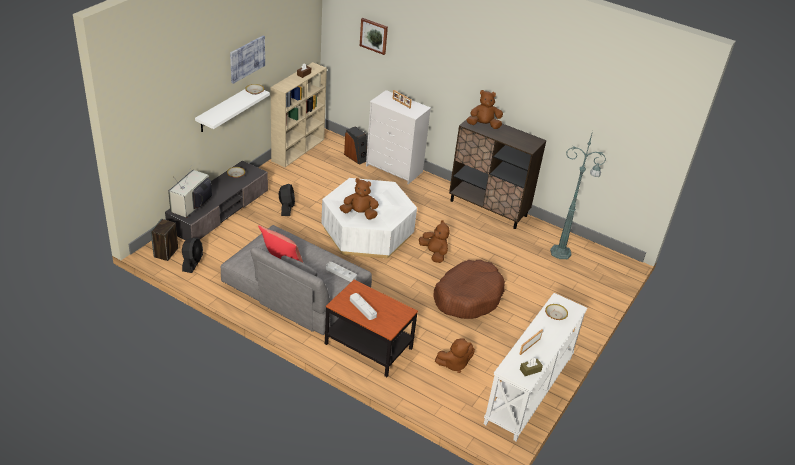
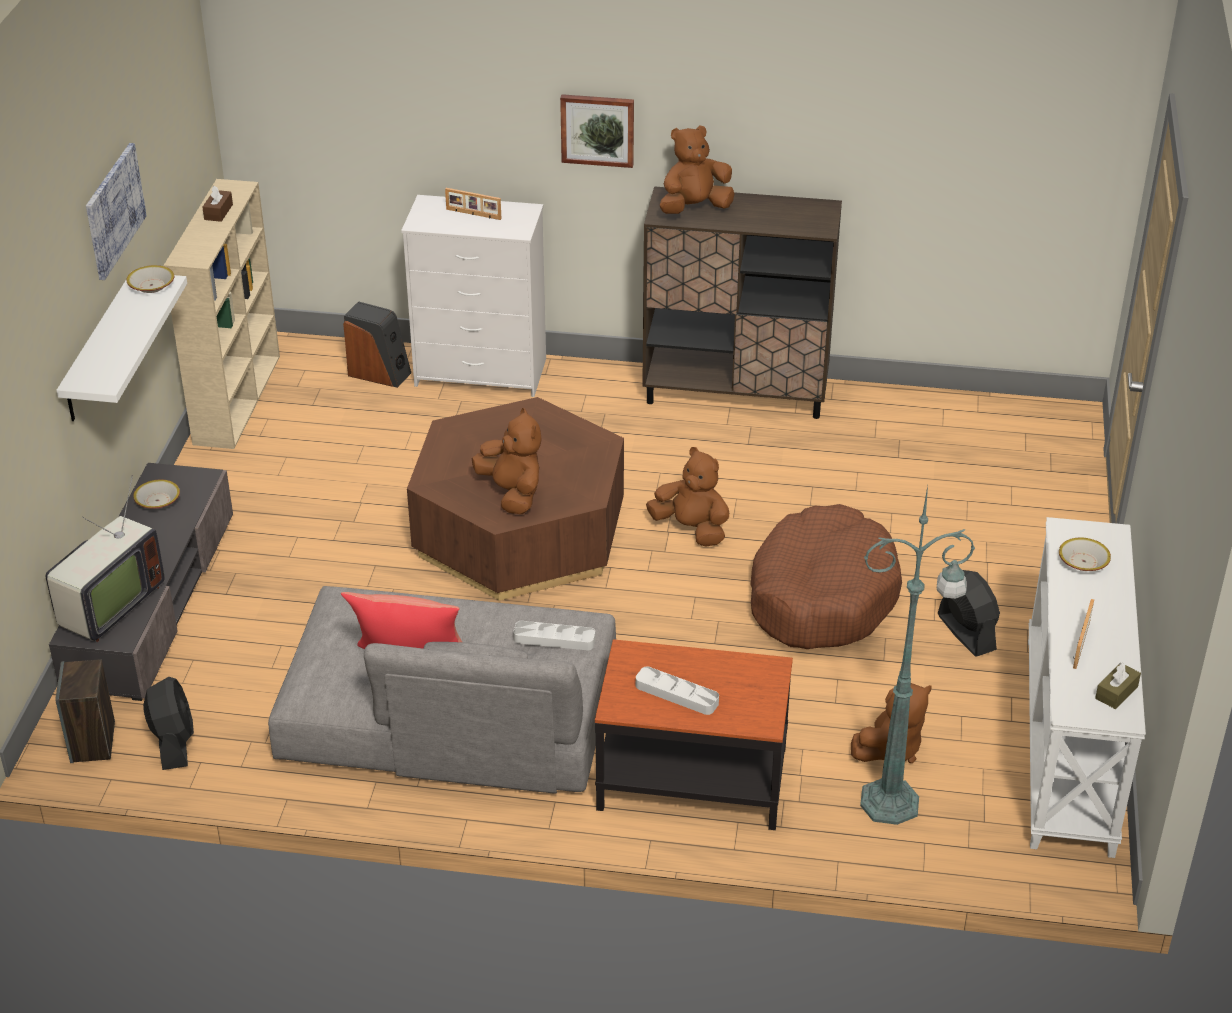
camera: 20 degrees left, 0 degrees up
(193, 205) = (107, 607): television -> television turned 150 degrees counterclockwise
(286, 208) = (303, 540): black fan -> black fan (966, 632)
(359, 214) = (512, 493): brown plush toy -> brown plush toy turned 75 degrees clockwise
(367, 232) = (519, 533): white coffee table -> brown coffee table
(374, 35) = (362, 74): picture -> picture (597, 129)
(562, 253) = (942, 436): green floor lamp -> green floor lamp (893, 802)

